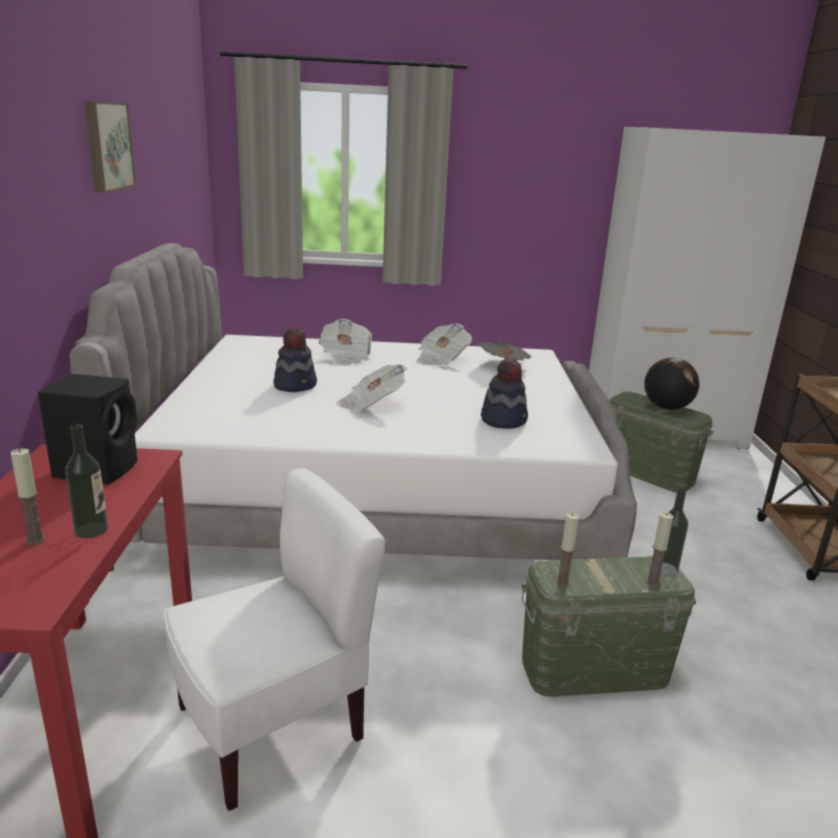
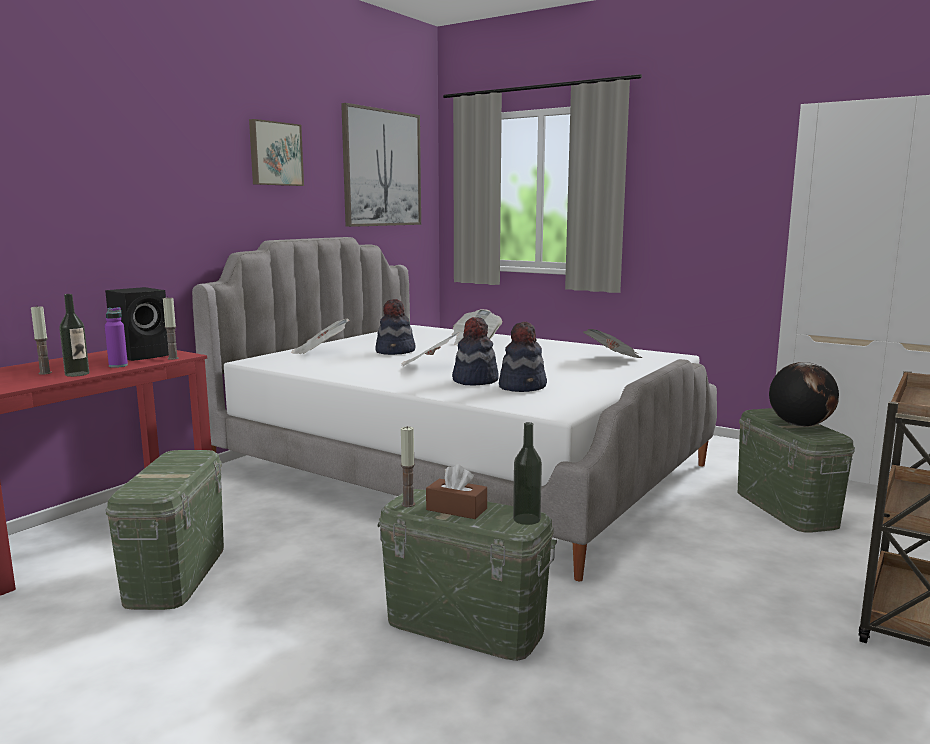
camera: 35 degrees right, 10 degrees down
(112, 498) = (118, 366): none -> purple bottle
(177, 148) = (382, 168): none -> picture
(272, 726) = (177, 574): white chair -> green storage box
(441, 360) = (558, 351): newspaper -> newspaper (320, 352)
(449, 419) = (474, 380): none -> hat
(605, 576) = (456, 509): none -> brown tissue box
(652, 582) = (493, 523): candle -> candle (173, 358)

